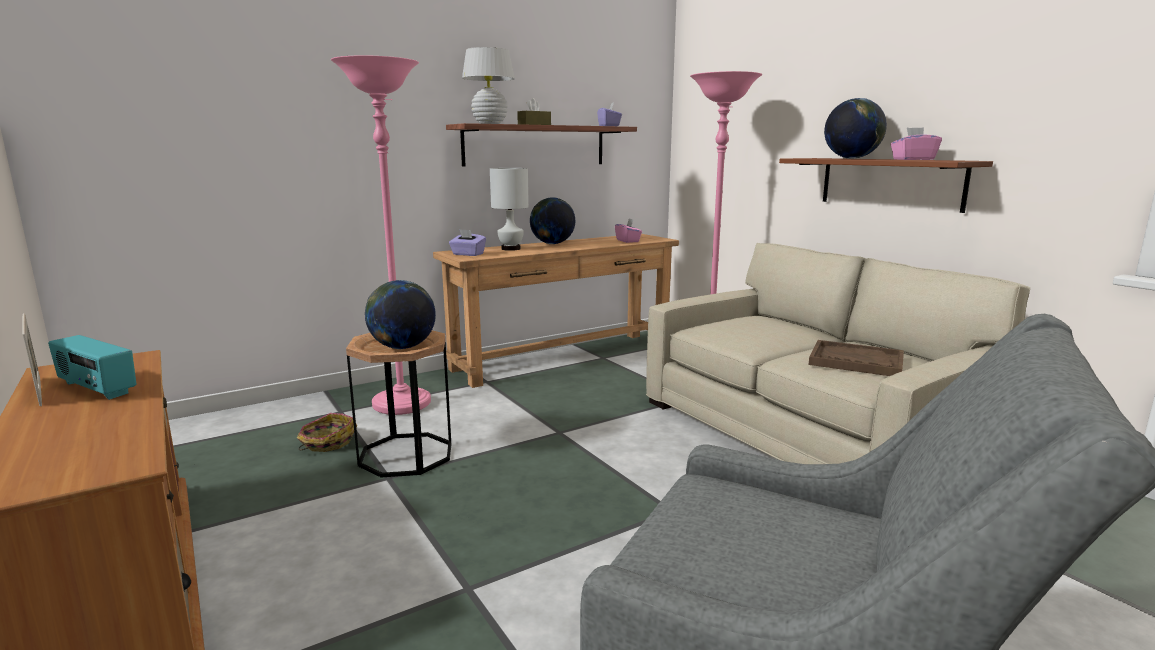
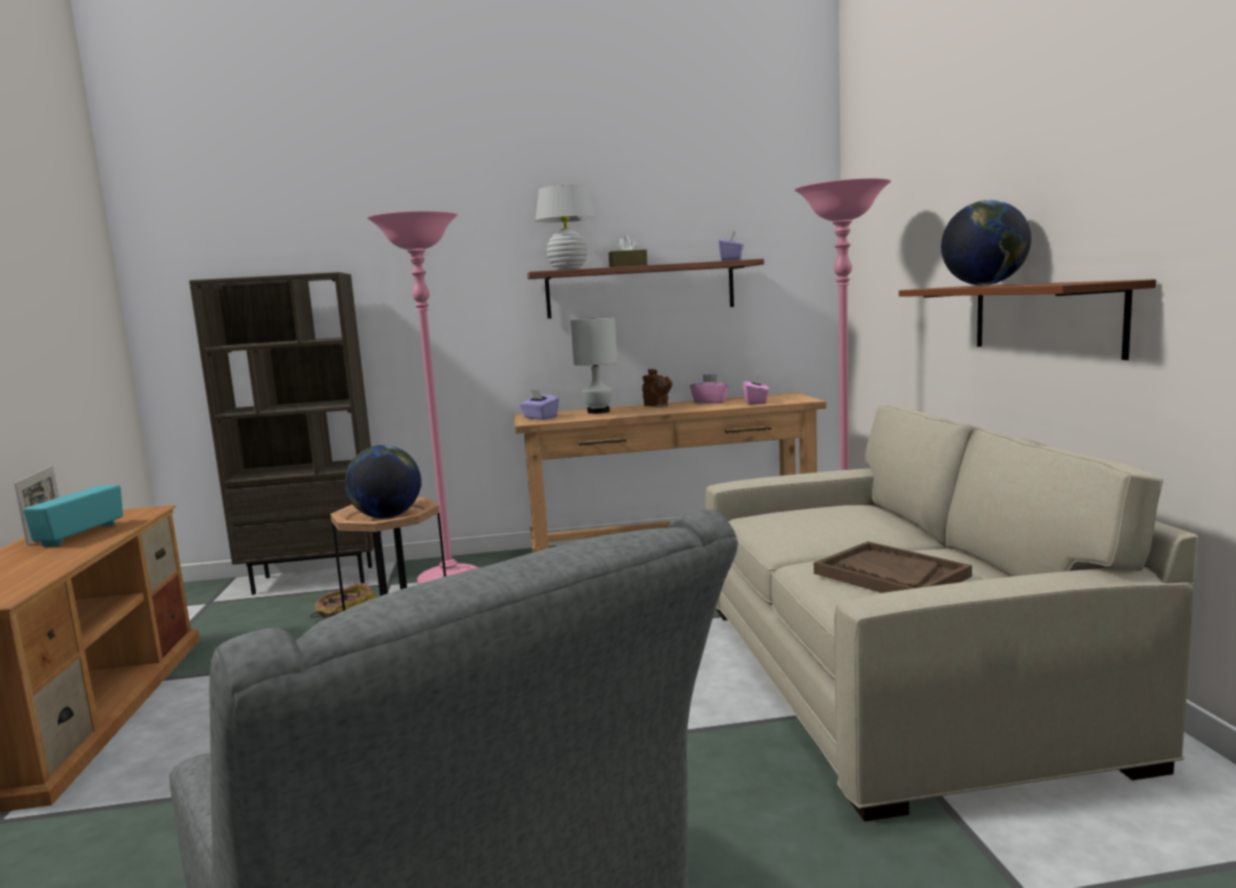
camera: 25 degrees right, 5 degrees down
(96, 389) = (80, 535): radio -> radio turned 45 degrees clockwise
(254, 415) = (315, 579): none -> brown bookcase
(552, 244) = (657, 406): globe -> brown teapot
(913, 159) = (1045, 283): pink tissue box -> pink tissue box (710, 402)

